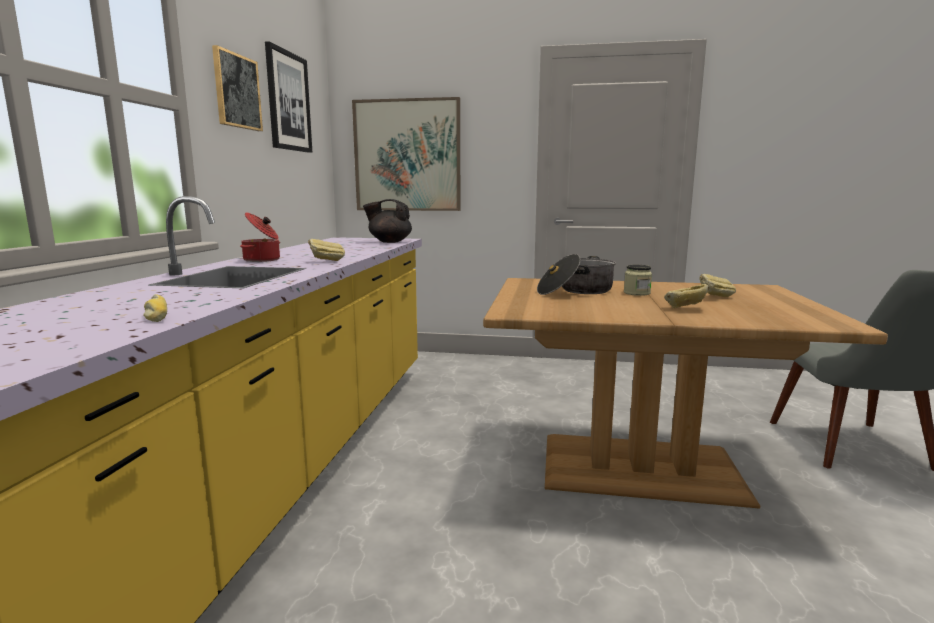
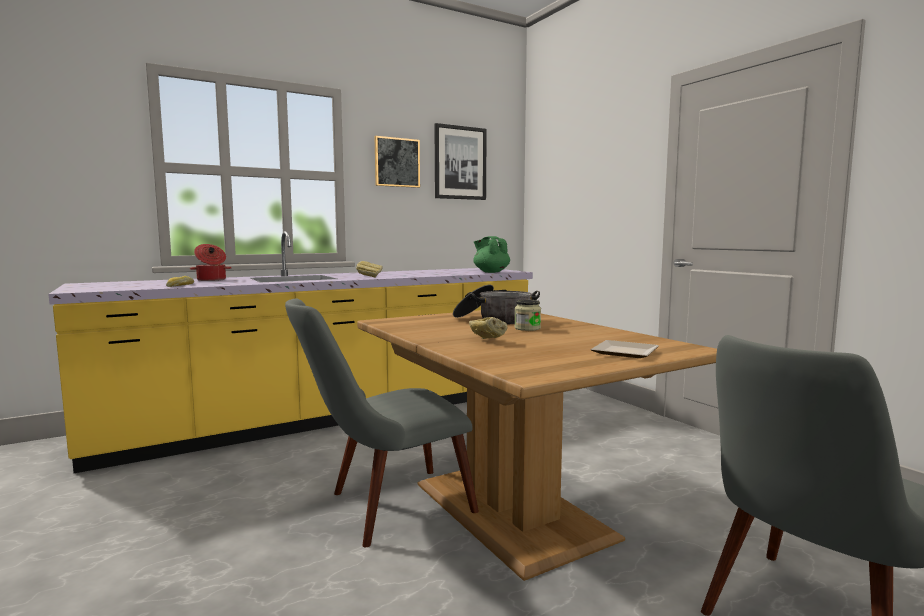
camera: 50 degrees right, 5 degrees down
(262, 260) = (353, 274): cooking pot -> cooking pot (211, 280)
(389, 242) = (491, 272): black teapot -> green teapot
(407, 156) = (567, 198): picture -> none
(580, 525) = (383, 509): none -> grey chair
(715, 297) = (569, 342): bread -> none
(772, 297) = (627, 352): none -> plate

